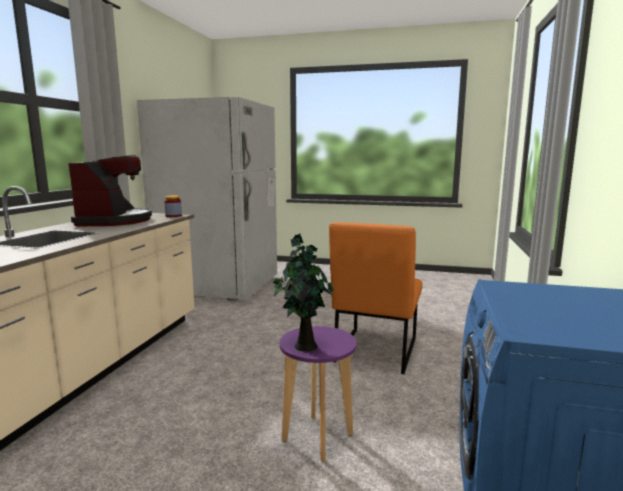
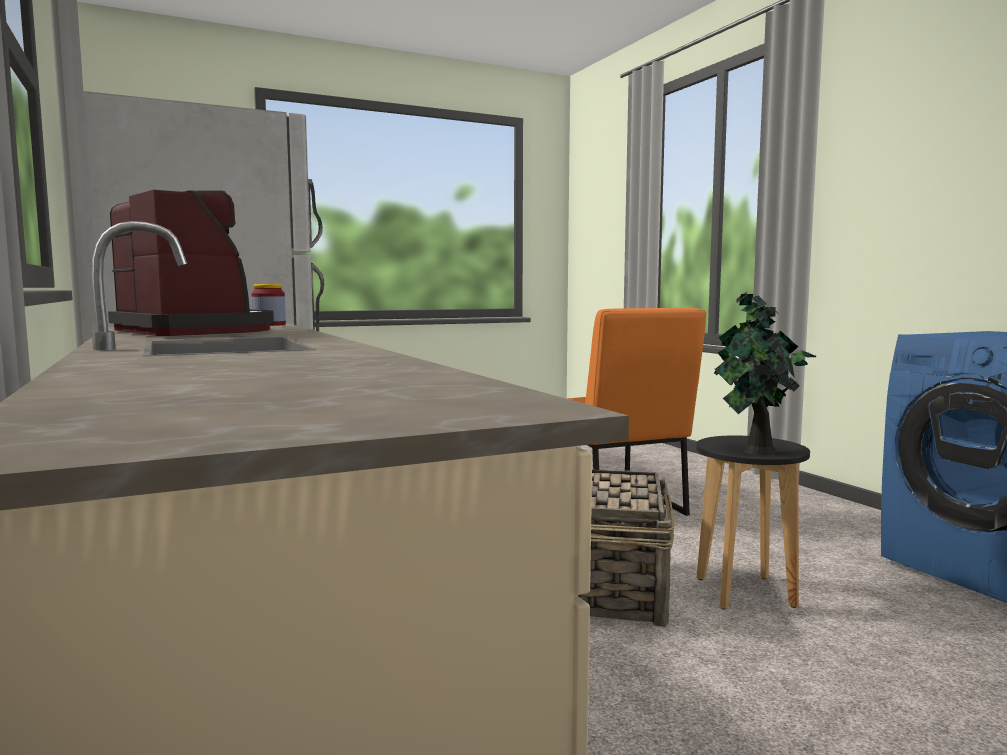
camera: 40 degrees left, 5 degrees down
(259, 403) = (617, 589): none -> basket
(317, 438) = (745, 593): purple stool -> black stool

